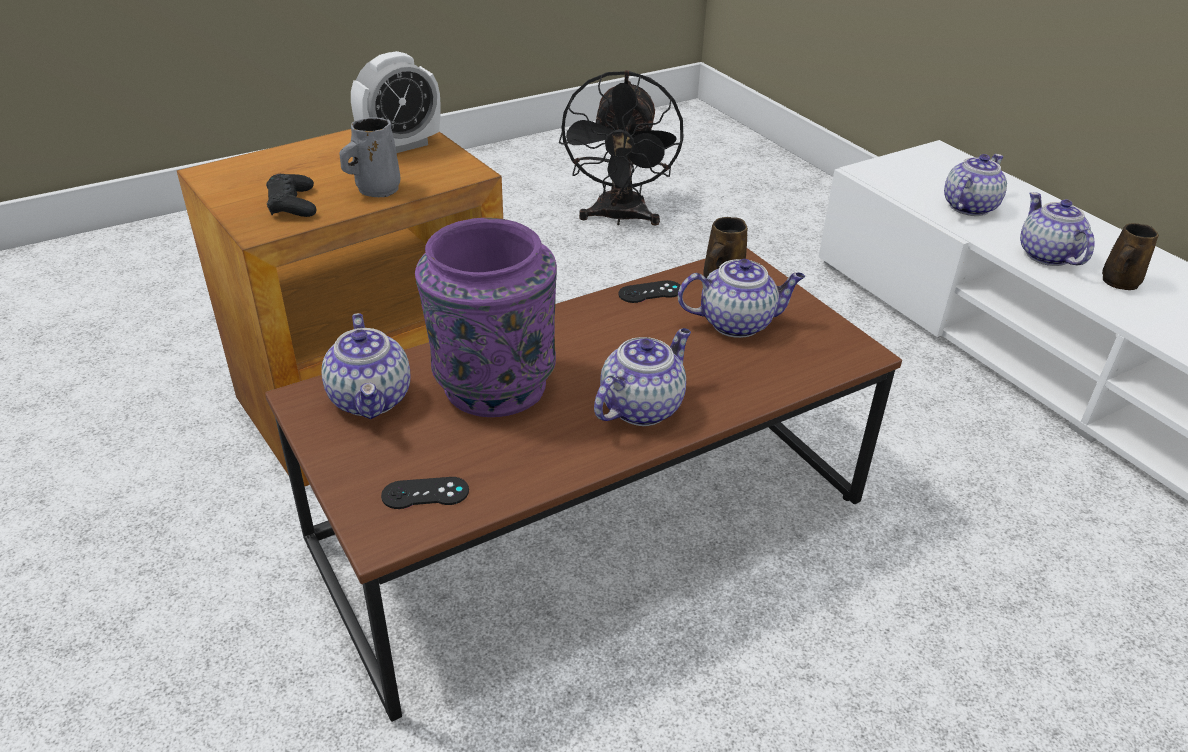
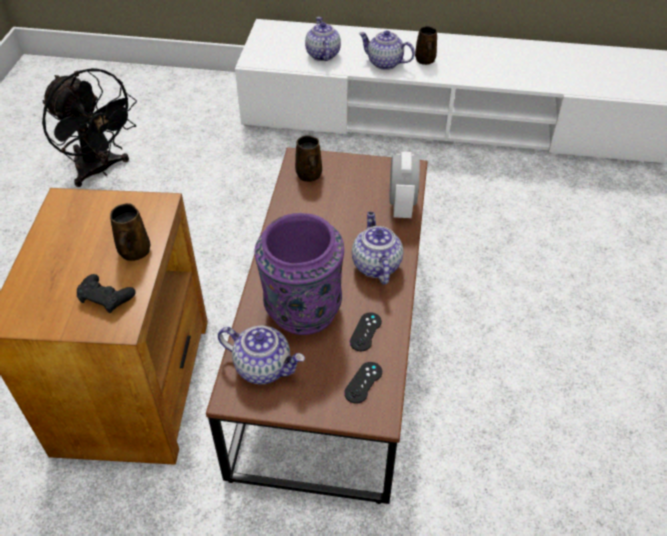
camera: 50 degrees left, 10 degrees up
(376, 190) = (134, 252): grey mug -> brown mug
(401, 146) = (89, 215): alarm clock -> alarm clock (401, 206)
(650, 292) = (288, 205): black game controller -> black game controller (365, 332)
(737, 323) = (347, 192): teapot -> none

